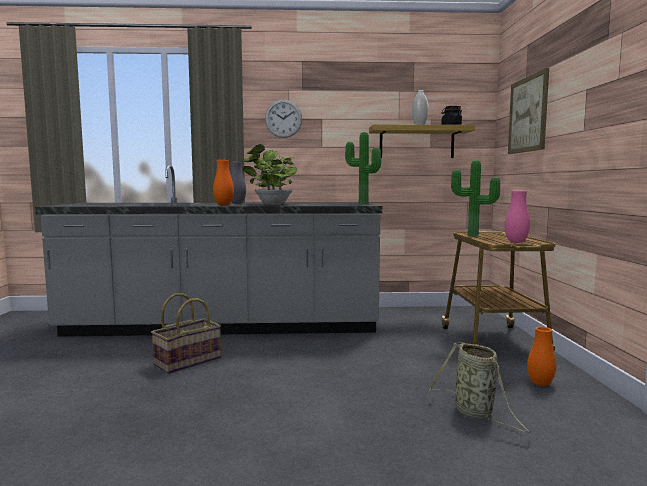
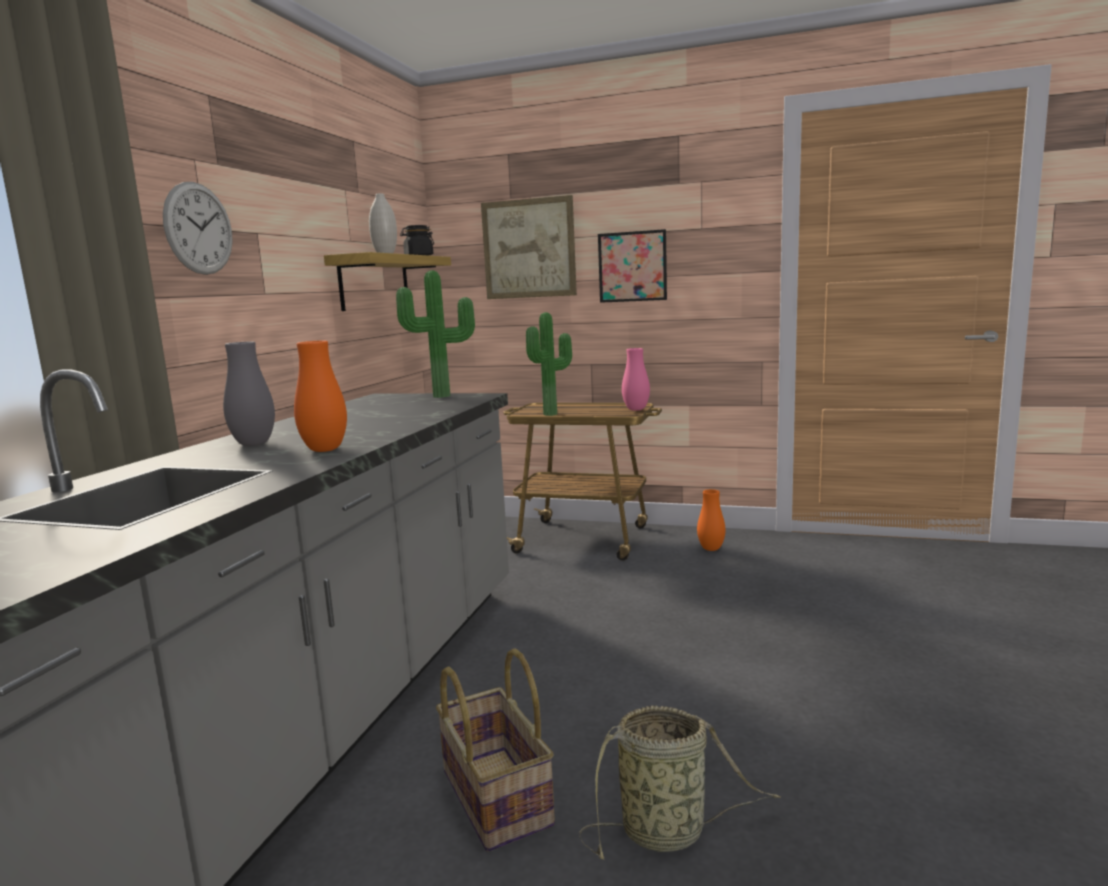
camera: 70 degrees left, 5 degrees up
(271, 204) = (368, 427): potted plant -> none
(476, 413) = (772, 591): basket -> basket (668, 831)
(572, 122) = (632, 266): none -> picture

